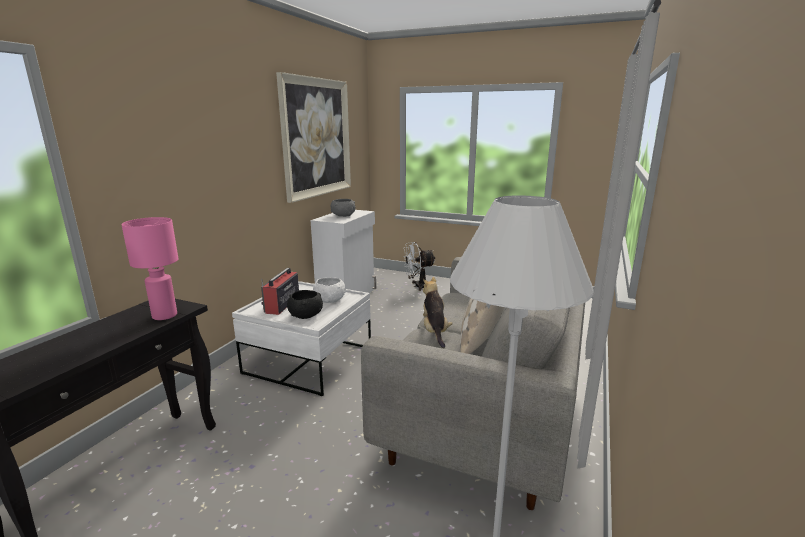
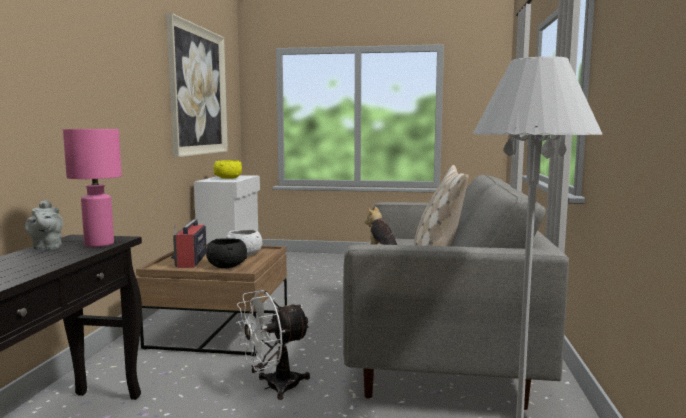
camera: 15 degrees left, 10 degrees down
(124, 316) = (47, 248): none -> grey teapot
(309, 360) = (220, 330): white coffee table -> brown coffee table
(343, 215) = (228, 178): grey bowl -> yellow bowl
(418, 286) = (307, 261): white fan -> white fan (274, 387)

